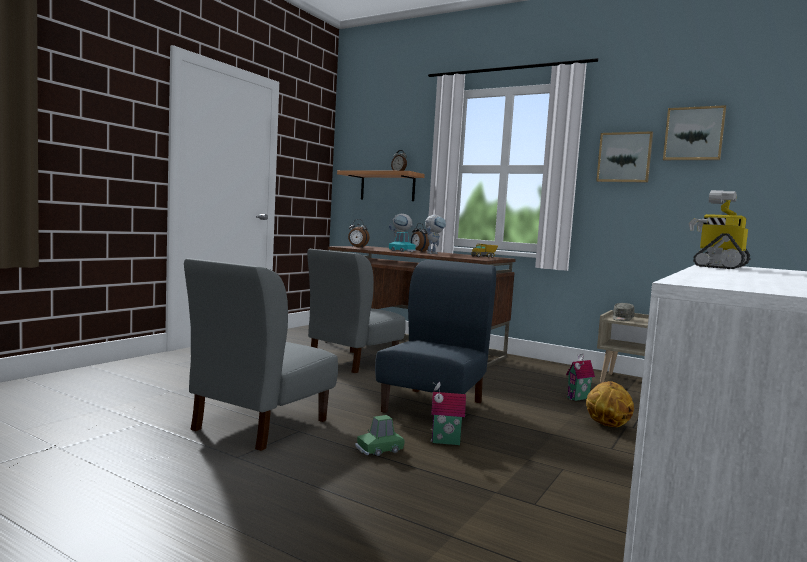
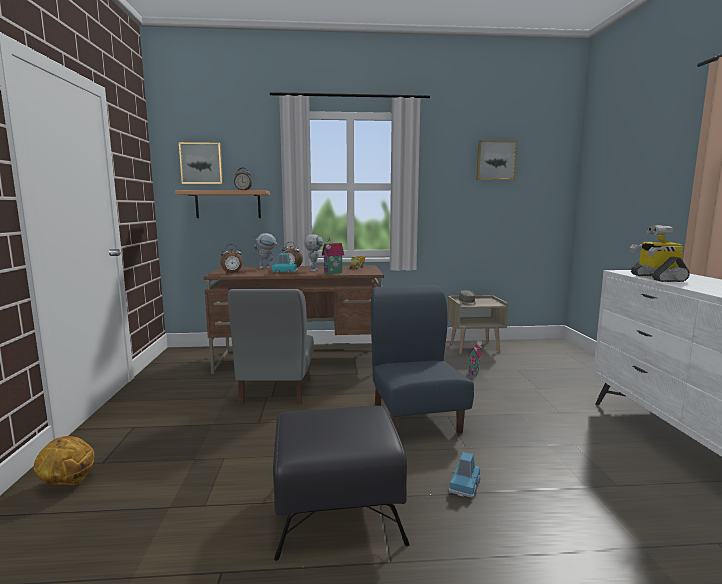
camera: 35 degrees left, 5 degrees up
(259, 425) = (335, 508): grey chair -> black ottoman
(379, 450) = (464, 485): green toy car -> blue toy car
(445, 442) = (484, 453): toy house -> toy house (333, 273)
(607, 425) = (525, 391): basketball -> basketball (67, 483)
(624, 157) = (449, 177): picture -> picture (201, 163)

